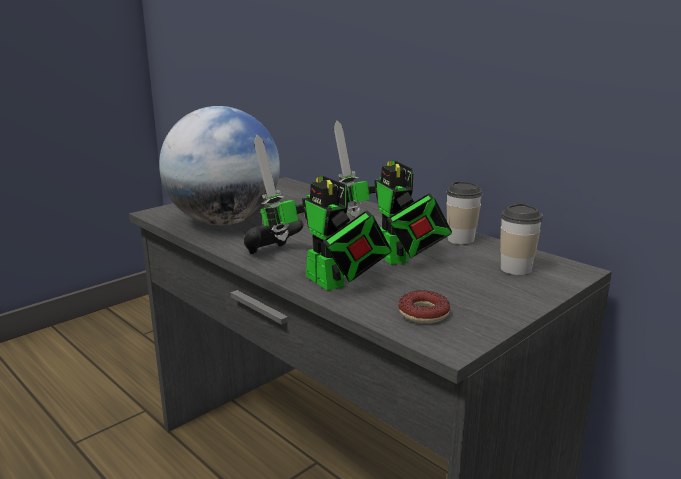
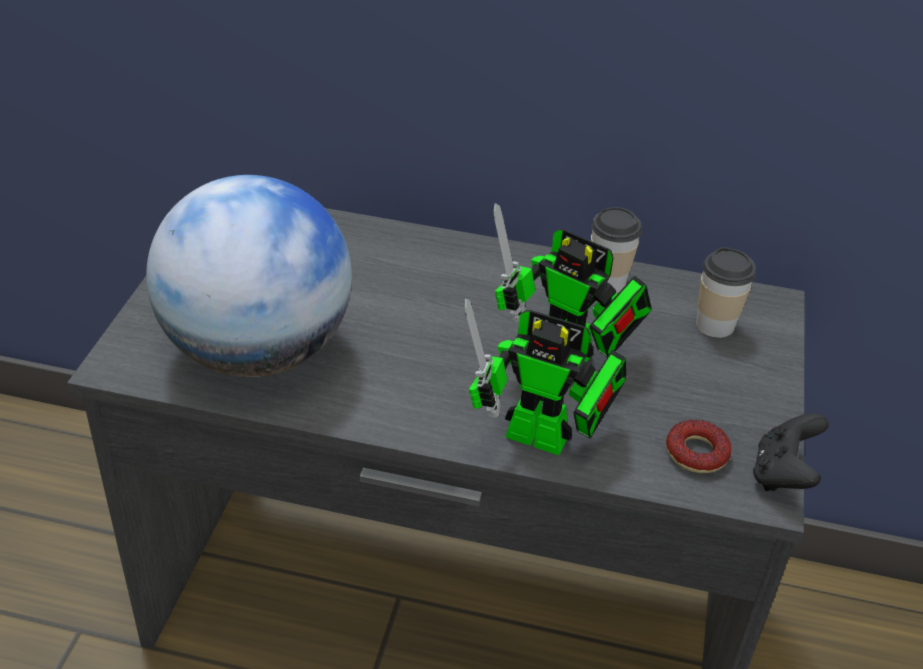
camera: 35 degrees left, 20 degrees up
(271, 252) = (407, 402): black game controller -> black game controller (783, 474)

